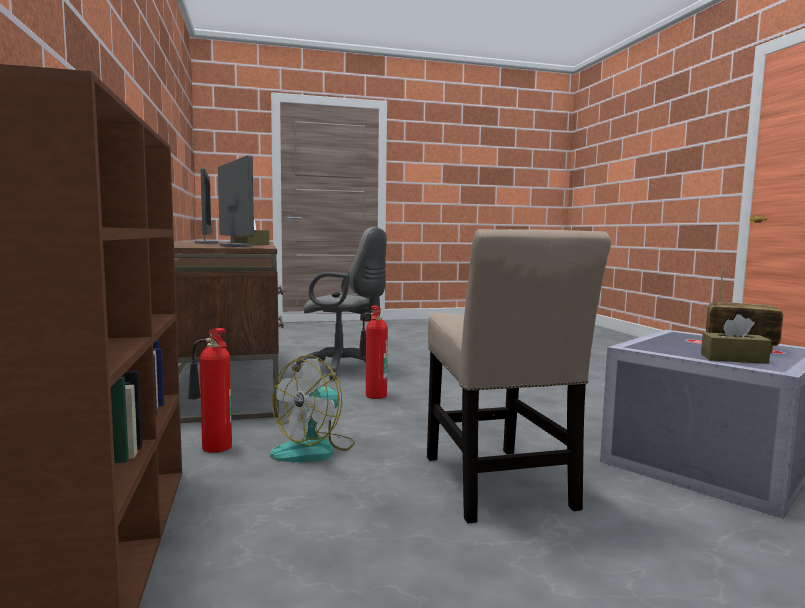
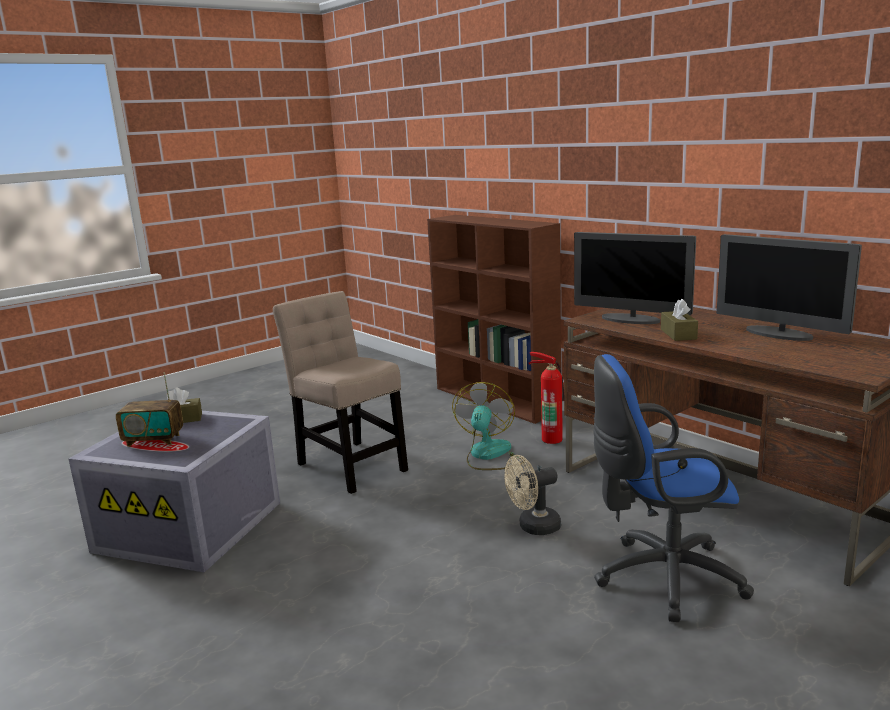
camera: 155 degrees right, 10 degrees up
(344, 370) = (661, 578): grey office chair -> blue office chair
(373, 396) = (533, 527): fire extinguisher -> beige fan

